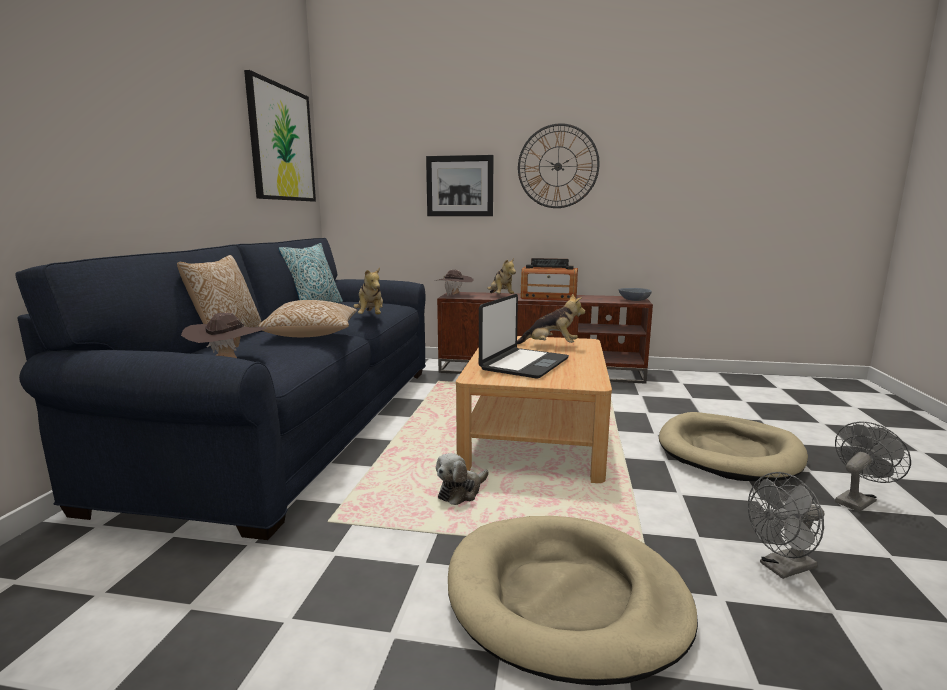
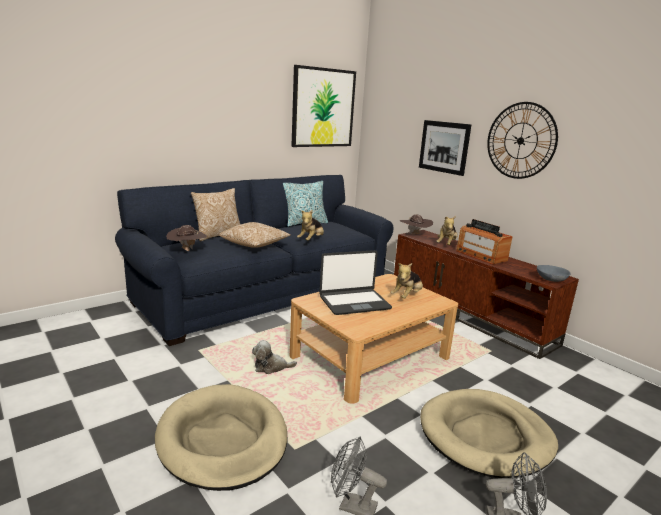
camera: 40 degrees right, 5 degrees up
(550, 346) = (407, 296): plush toy -> plush toy turned 75 degrees clockwise

